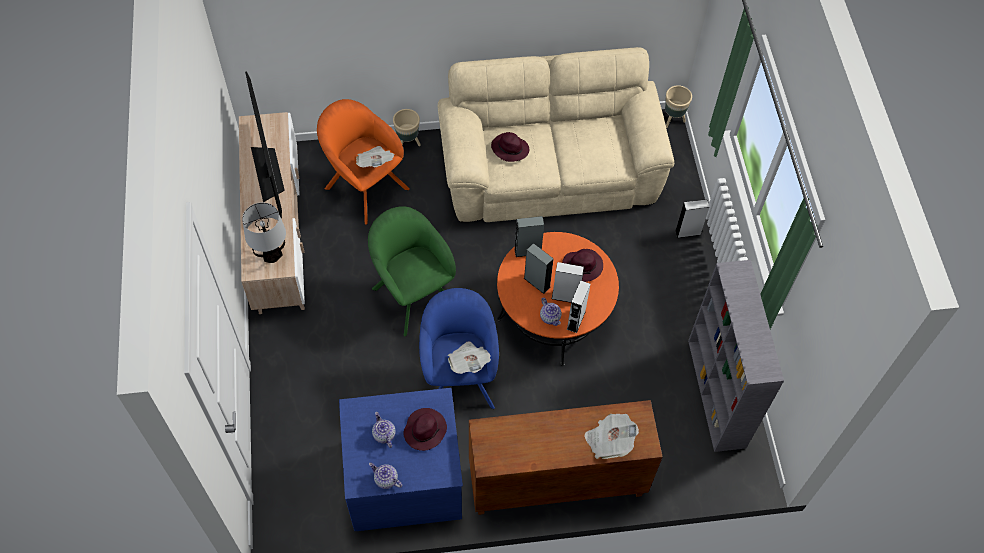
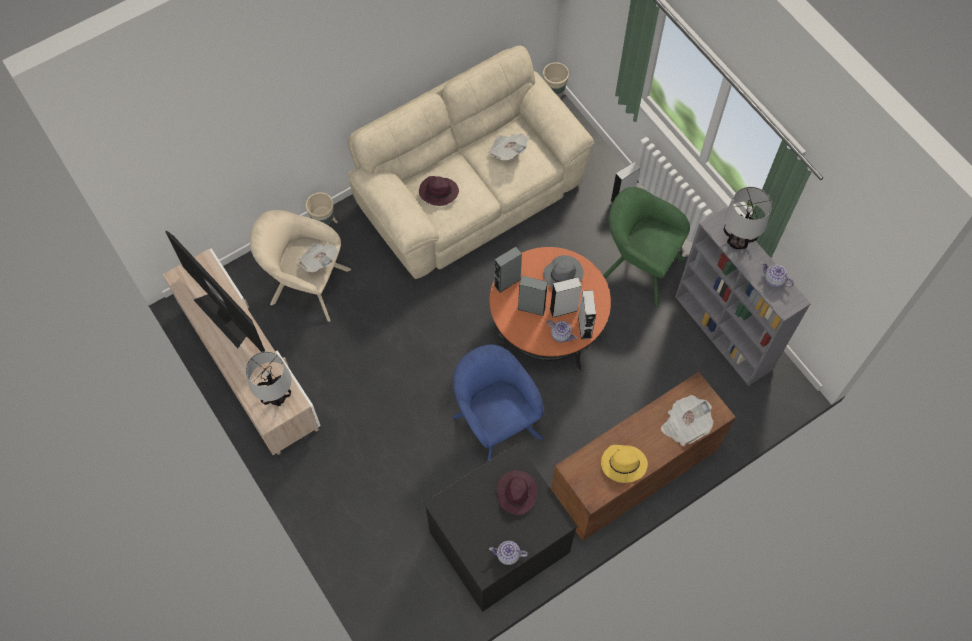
camera: 25 degrees left, 5 degrees up
(364, 186) = (306, 285): orange armchair -> beige armchair
(383, 434) = (482, 515): teapot -> teapot (774, 280)
(404, 476) = (498, 540): blue dresser -> black dresser
(412, 293) = (410, 367): green armchair -> green armchair (638, 266)
(468, 362) = (512, 410): newspaper -> newspaper (507, 151)
(531, 448) = (622, 464): none -> yellow hat
(583, 266) = (563, 274): purple hat -> grey hat
(742, 294) = (736, 241): none -> table lamp

